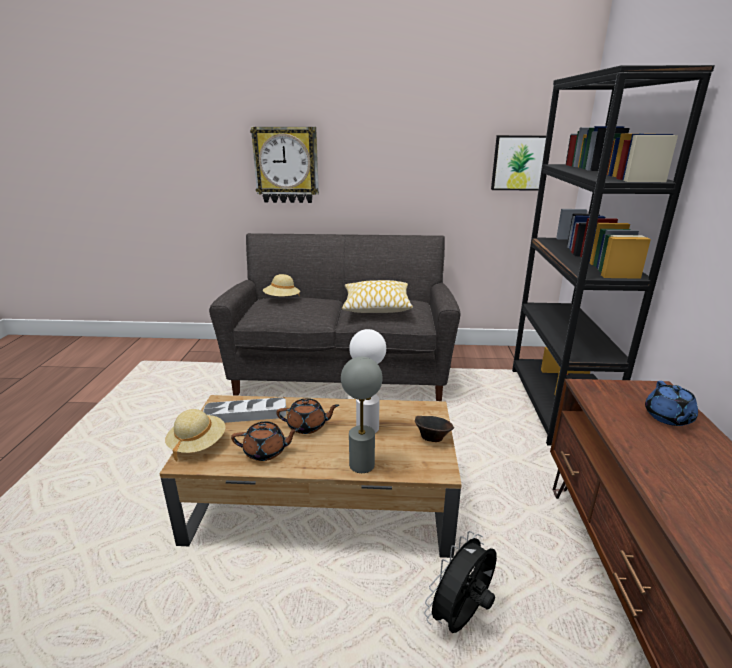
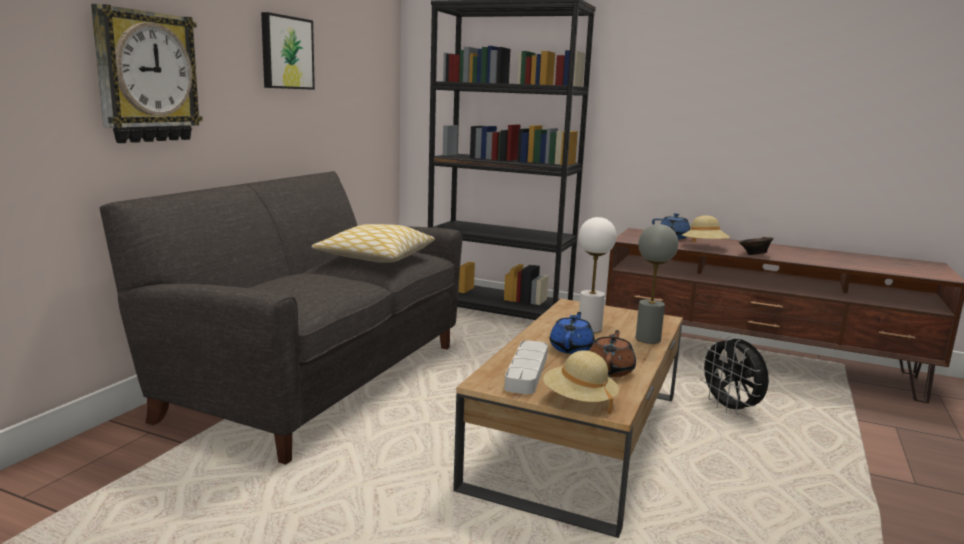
camera: 70 degrees left, 10 degrees down
(282, 299) = (270, 285): beige hat -> beige hat (704, 247)
(308, 426) = (571, 348): brown teapot -> blue teapot
(432, 438) = (617, 312): brown bowl -> brown bowl (754, 255)
(519, 163) = (367, 84): picture -> picture (286, 53)

